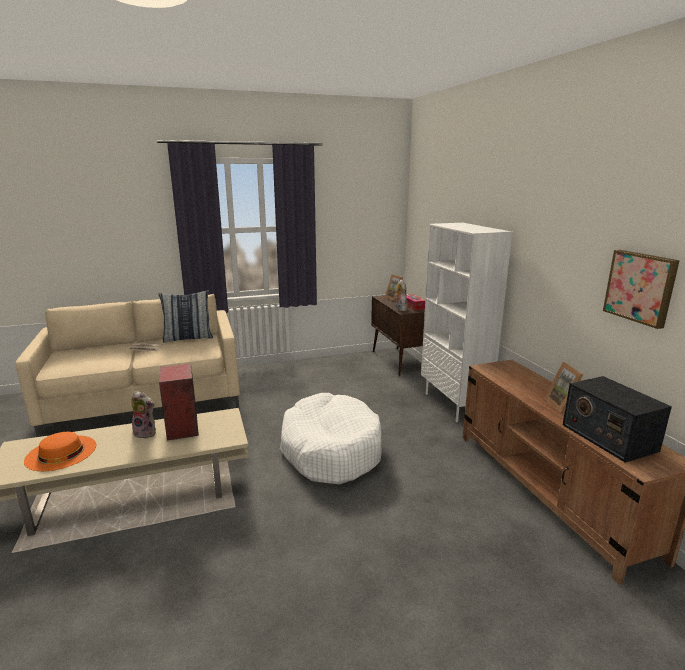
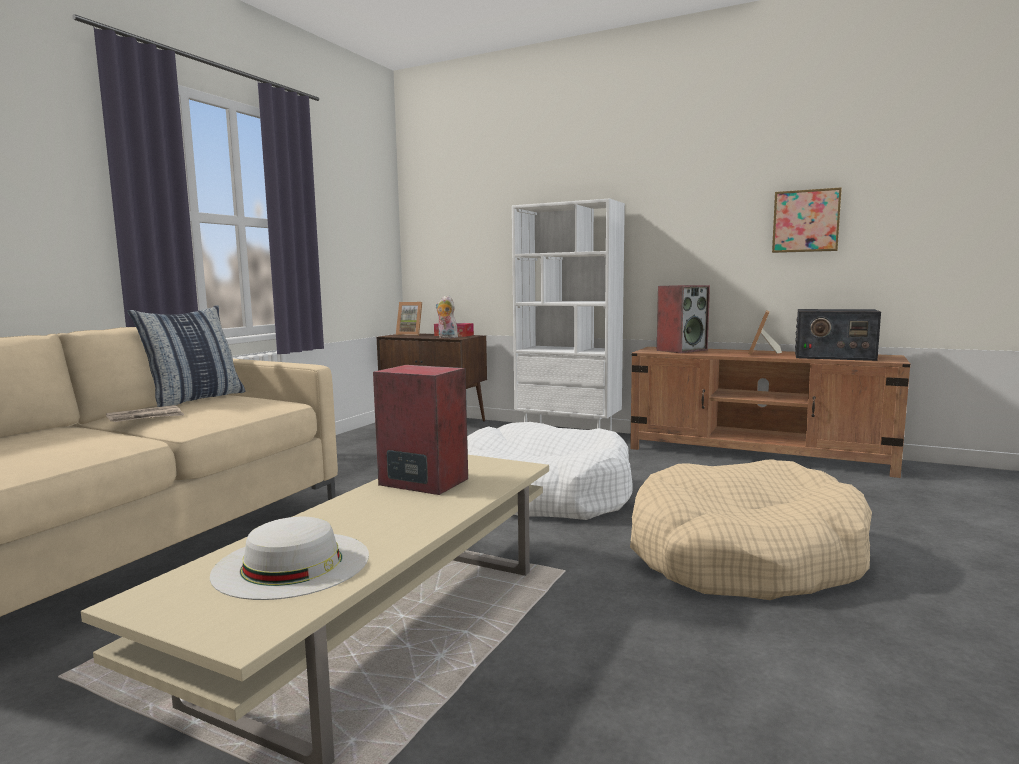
camera: 45 degrees left, 10 degrees down
(61, 452) = (292, 564): orange hat -> white hat
(146, 433) = (382, 501): plush toy -> none
(324, 559) = (744, 556): none -> beige dog bed
(515, 375) = (681, 350): none -> speaker
(563, 405) = (762, 353): picture frame -> picture frame turned 75 degrees clockwise

